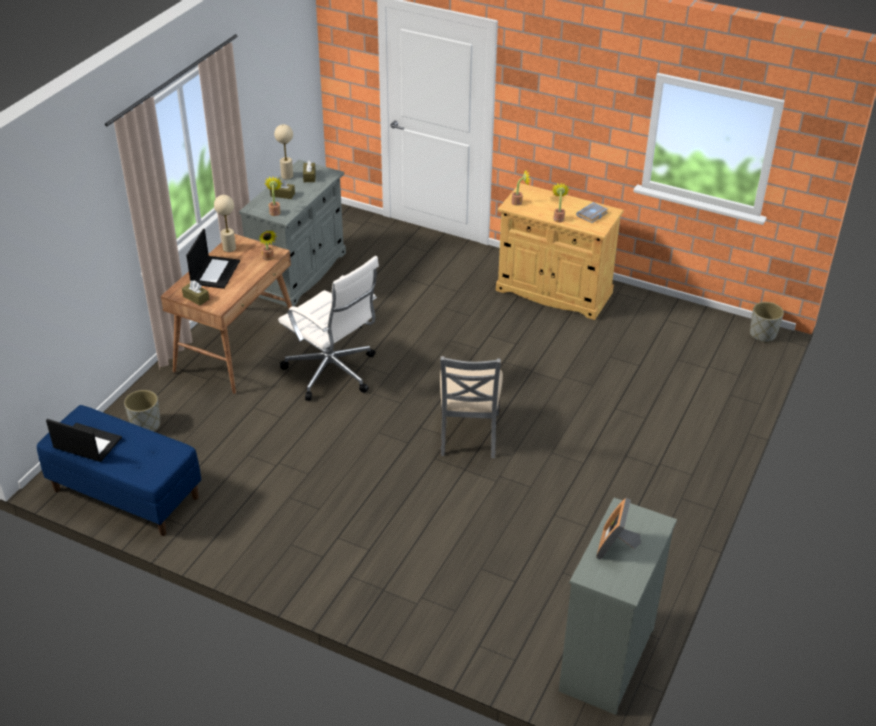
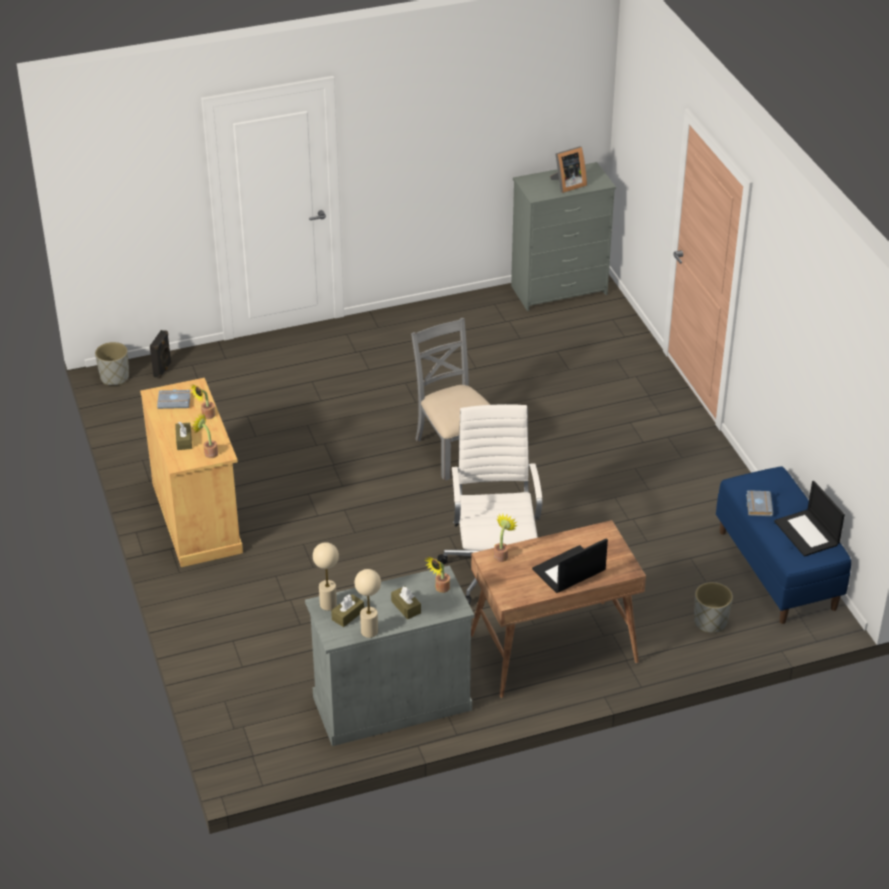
camera: 135 degrees left, 0 degrees up
(146, 443) = (758, 505): none -> grey book
(196, 298) = (615, 552): brown tissue box -> brown tissue box (184, 441)
(229, 248) = (525, 591): beige table lamp -> beige table lamp (328, 604)
(468, 433) = (455, 450): grey chair -> grey chair turned 75 degrees counterclockwise
(748, 359) = (163, 370): none -> black speaker

